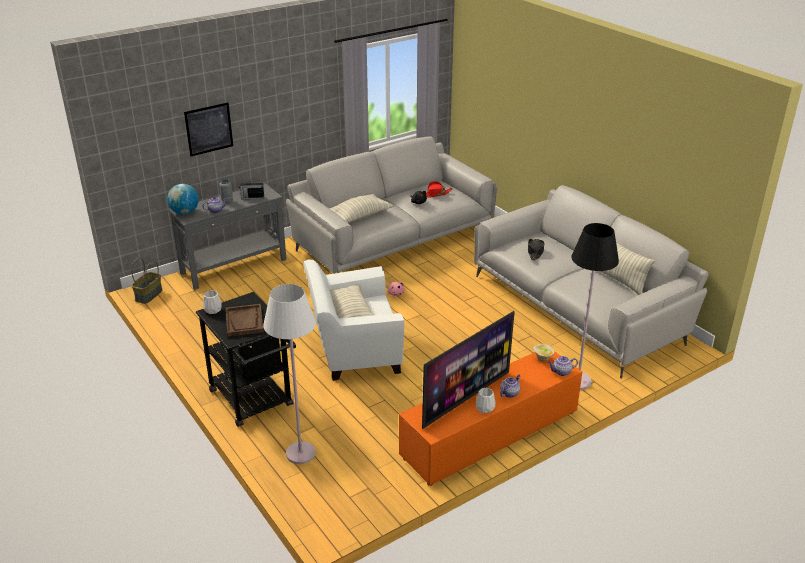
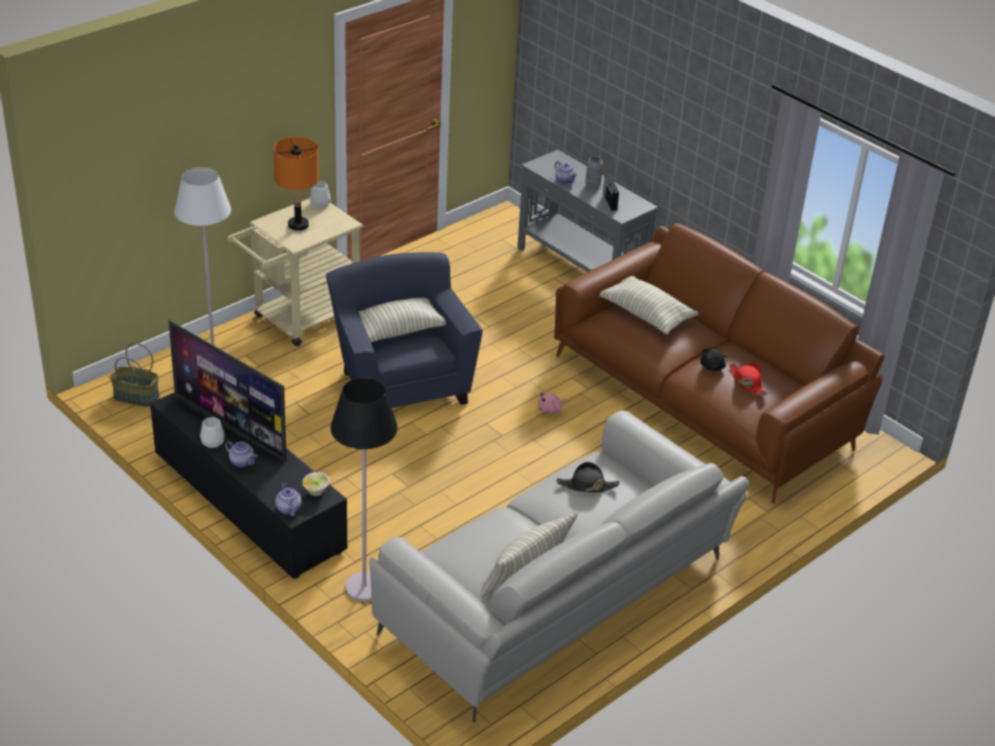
camera: 80 degrees right, 5 degrees up
(149, 295) = (496, 219): basket -> basket (136, 397)
(184, 212) = (552, 160): globe -> none
(209, 129) = (620, 91): picture -> none
(244, 321) = (298, 225): brown tray -> orange table lamp
(254, 402) = (299, 320): black cart -> beige cart
(353, 354) = (400, 383): white armchair -> blue armchair
(393, 239) = (706, 400): grey sofa -> brown sofa
(489, 435) = (247, 502): orange tv stand -> black tv stand

